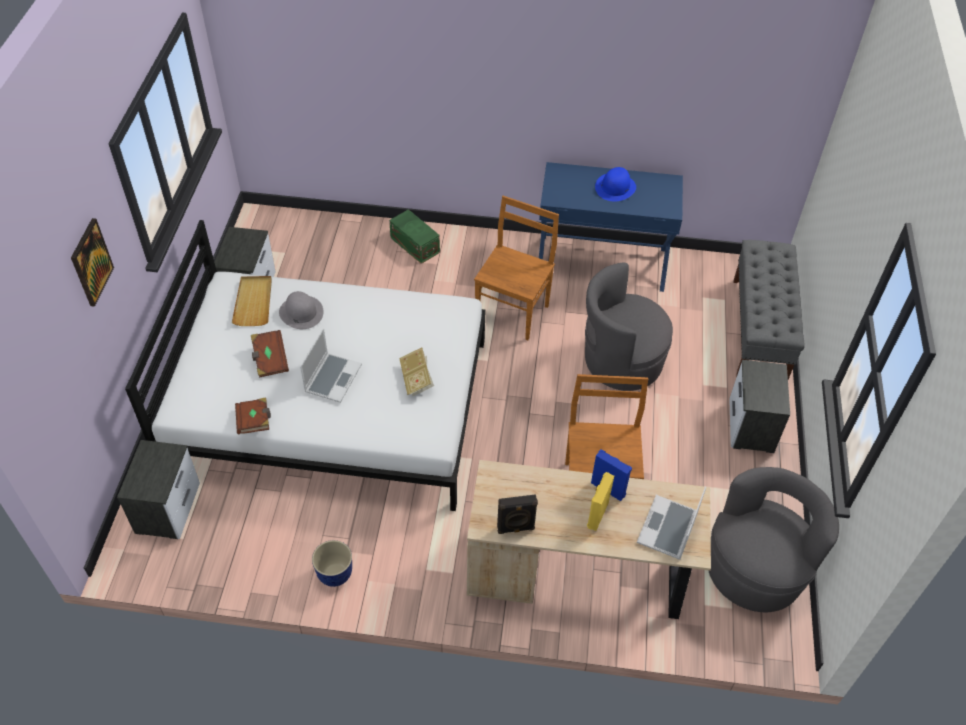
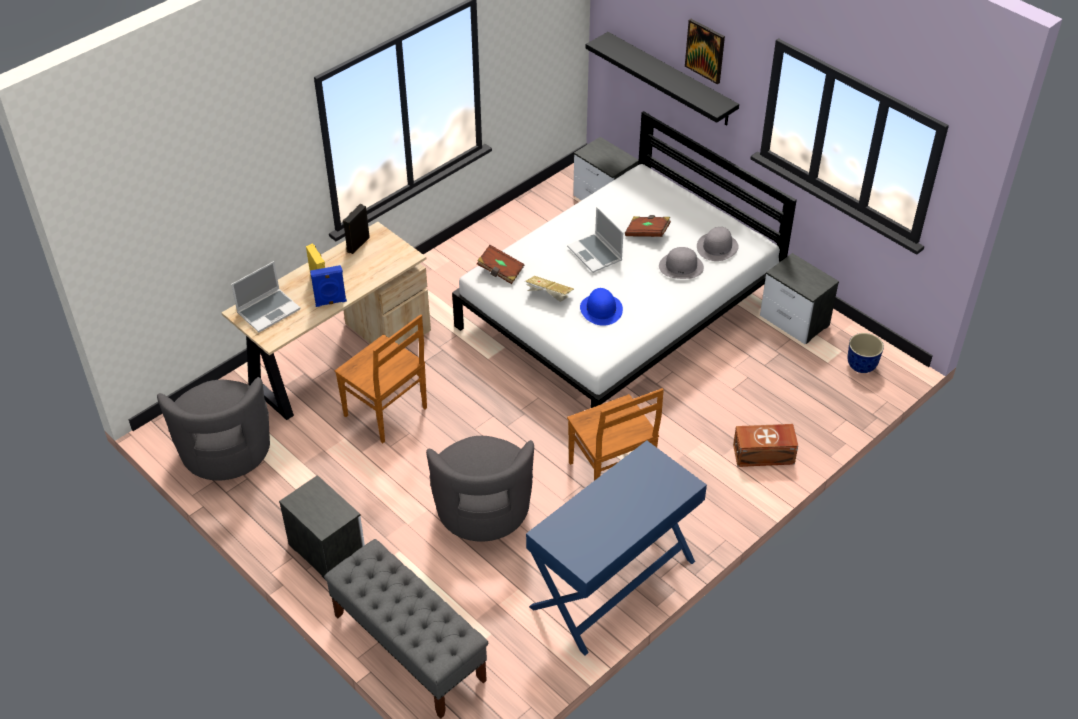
camera: 130 degrees right, 5 degrees down
(90, 347) = (670, 79): none -> black shelf
(254, 302) = (717, 247): beige tray -> grey hat
(254, 422) = (594, 203): brown book -> brown book (500, 271)
(334, 575) = (471, 248): planter -> planter (861, 365)
(415, 244) = (764, 455): green storage box -> brown storage box
(615, 187) = (619, 513): blue hat -> blue hat (601, 309)
(621, 361) = (483, 511): grey armchair -> grey armchair turned 135 degrees clockwise
(668, 529) = (269, 311): laptop -> laptop turned 75 degrees clockwise

